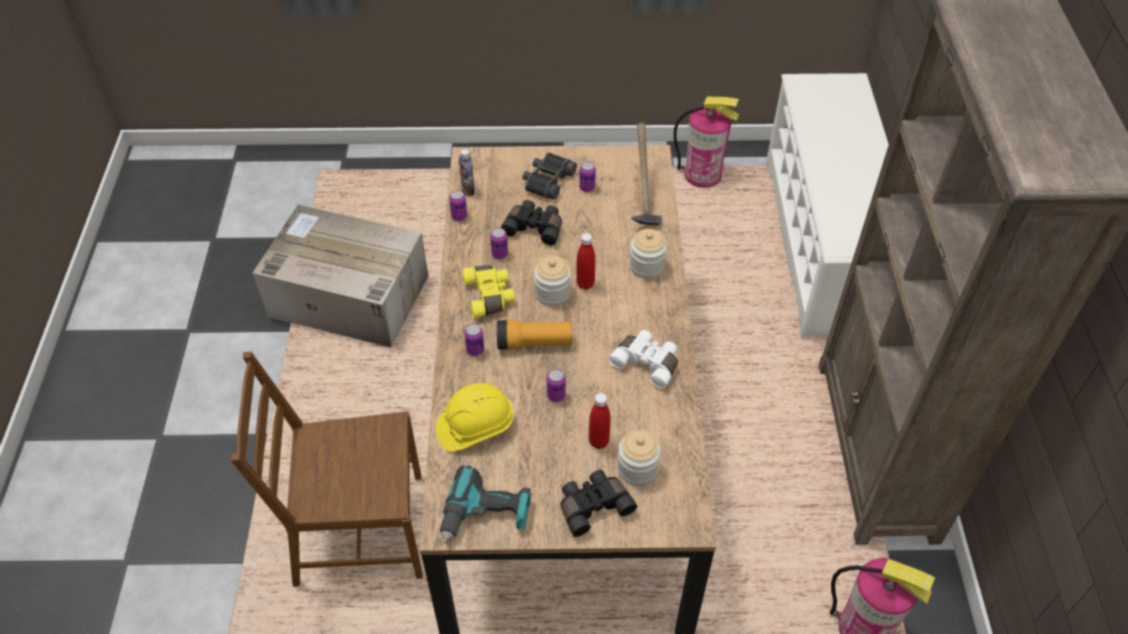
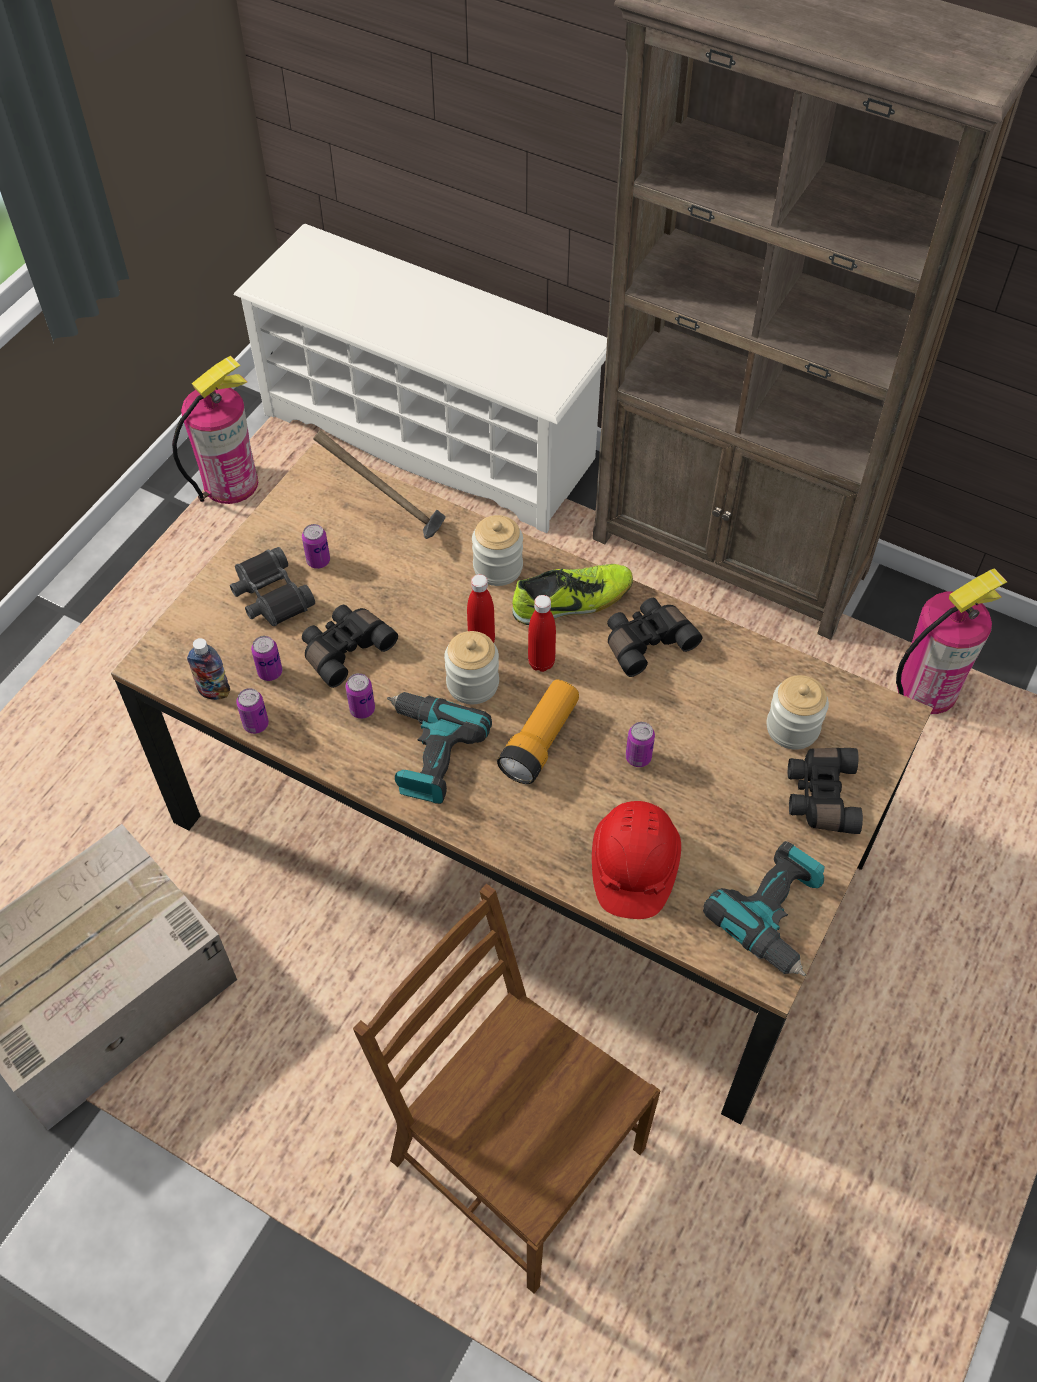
camera: 60 degrees left, 5 degrees up
(358, 532) = (513, 1157): brown chair -> brown chair turned 105 degrees clockwise
(475, 350) = (509, 812): can -> can (270, 672)
(475, 426) = (633, 867): yellow hard hat -> red hard hat
(490, 296) = (428, 753): yellow binoculars -> power drill
(598, 441) = (733, 747): red bottle -> red bottle (541, 662)
(647, 362) = (646, 641): white binoculars -> black binoculars
(649, 312) = (572, 602): none -> shoe

